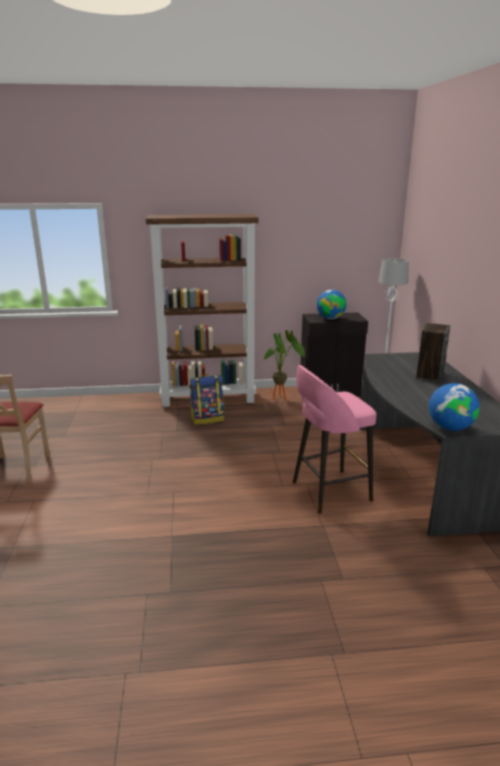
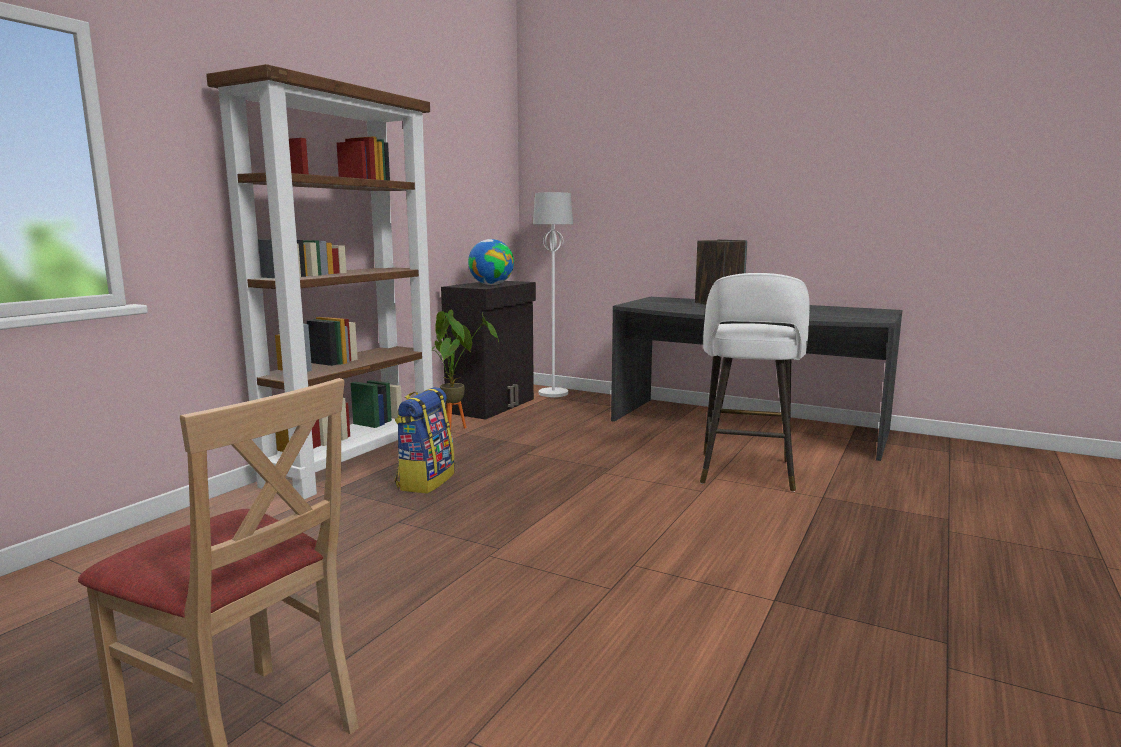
camera: 55 degrees left, 10 degrees down
(329, 492) = (746, 473): pink stool -> white stool
(450, 428) = (871, 318): globe -> none

